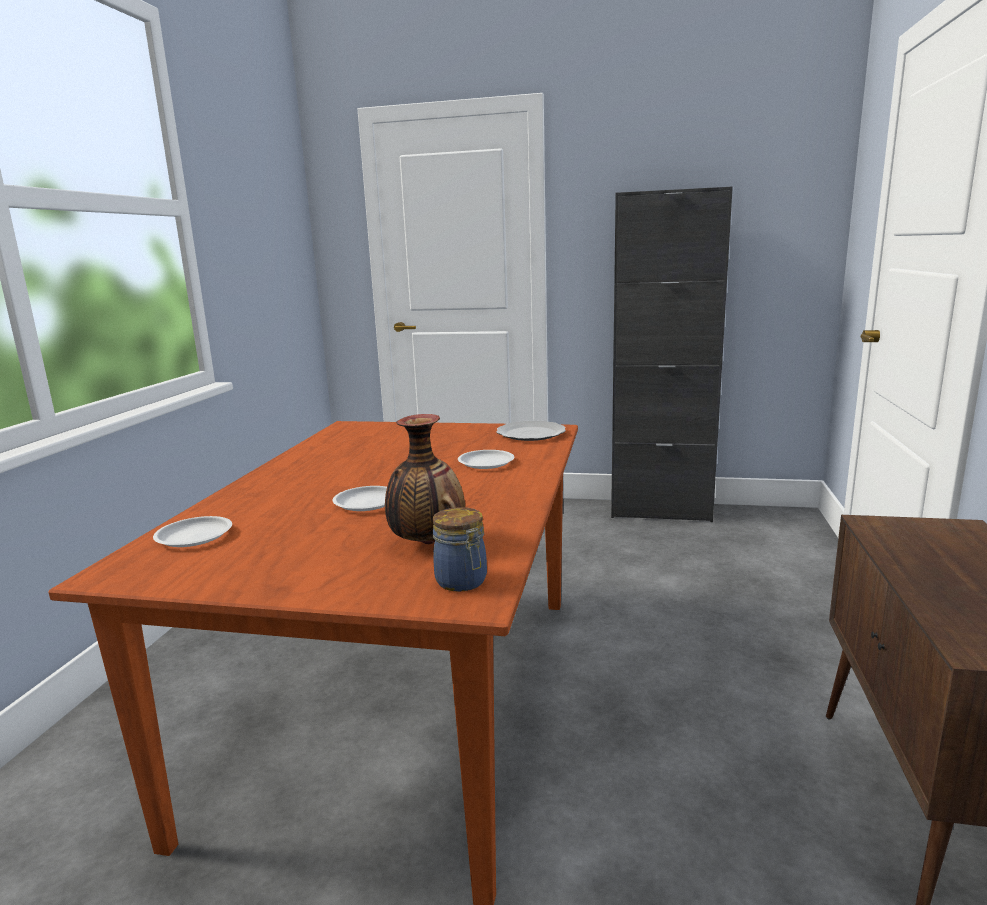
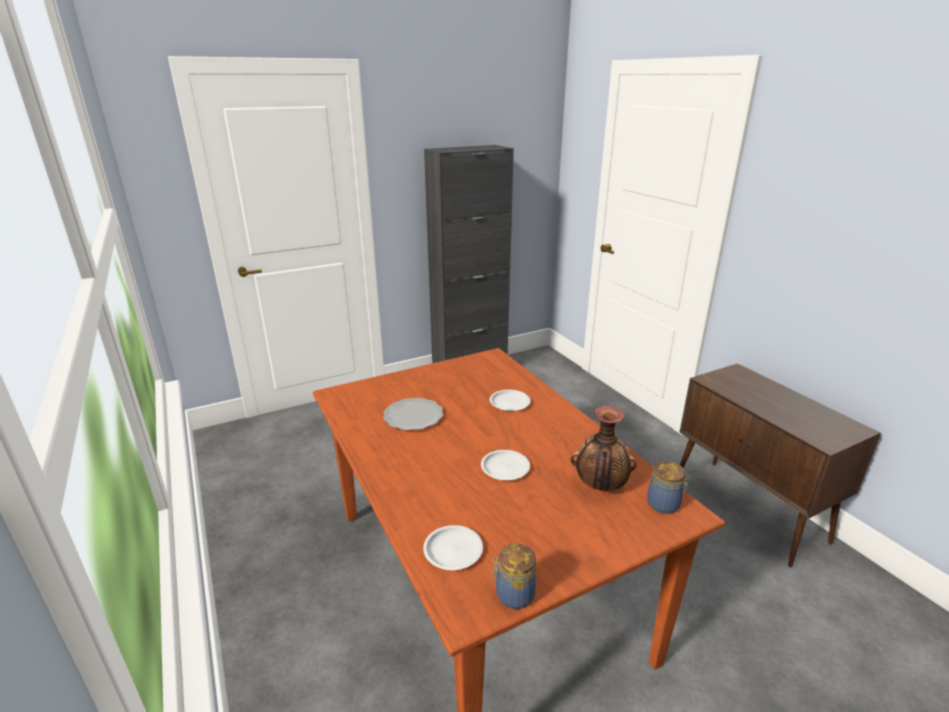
camera: 40 degrees left, 10 degrees up
(163, 580) = (513, 595): none -> jar
(530, 434) = (488, 365): plate -> plate (413, 417)

